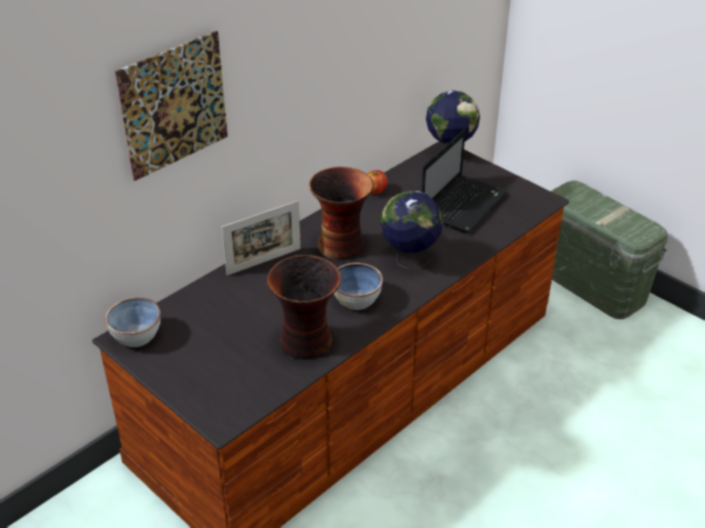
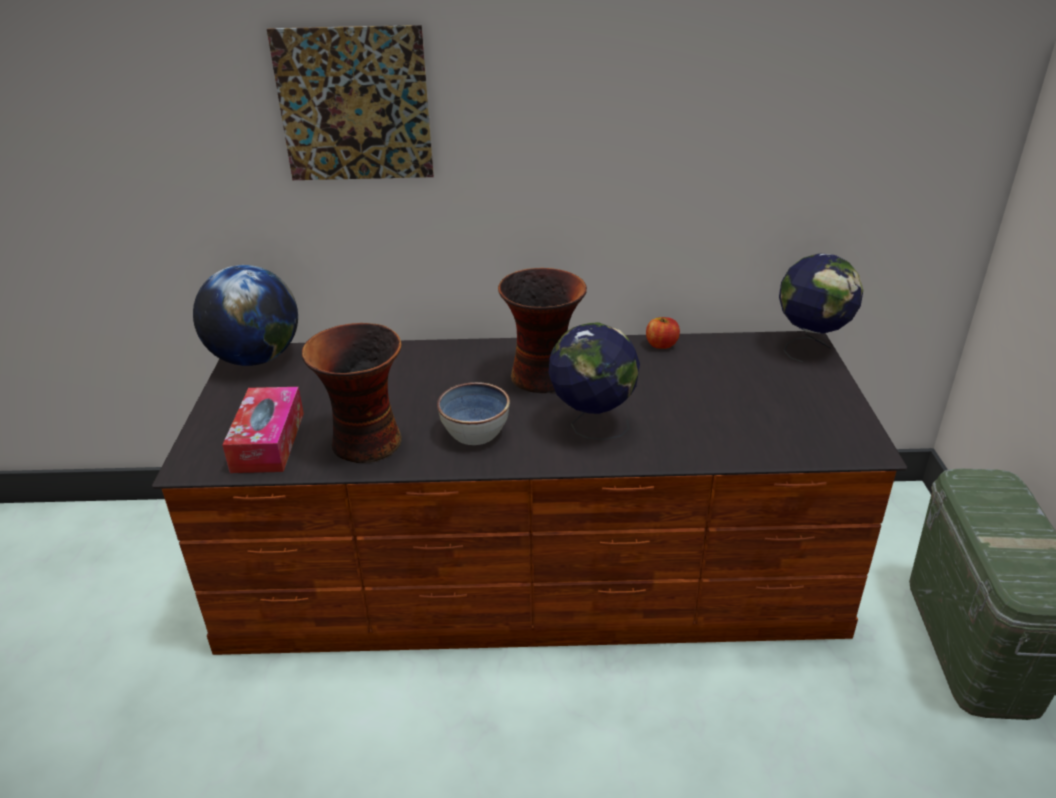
camera: 45 degrees right, 5 degrees down
(136, 336) = (255, 358): bowl -> globe
(246, 378) = (268, 442): none -> tissue box
(264, 261) = (450, 354): picture frame -> none
(464, 204) = (746, 403): laptop -> none

